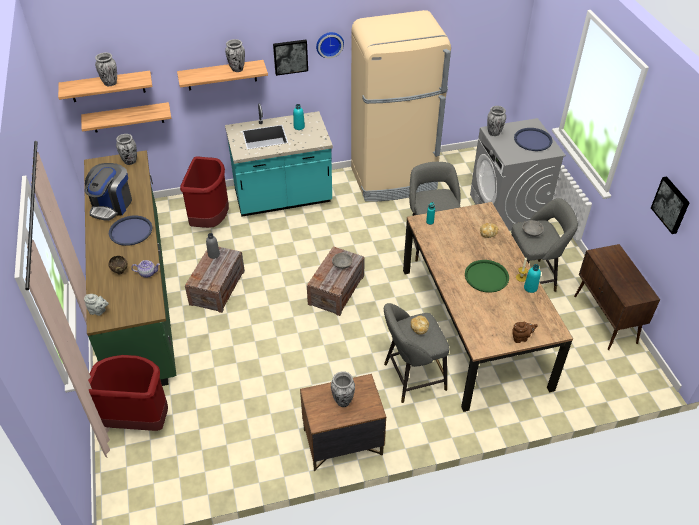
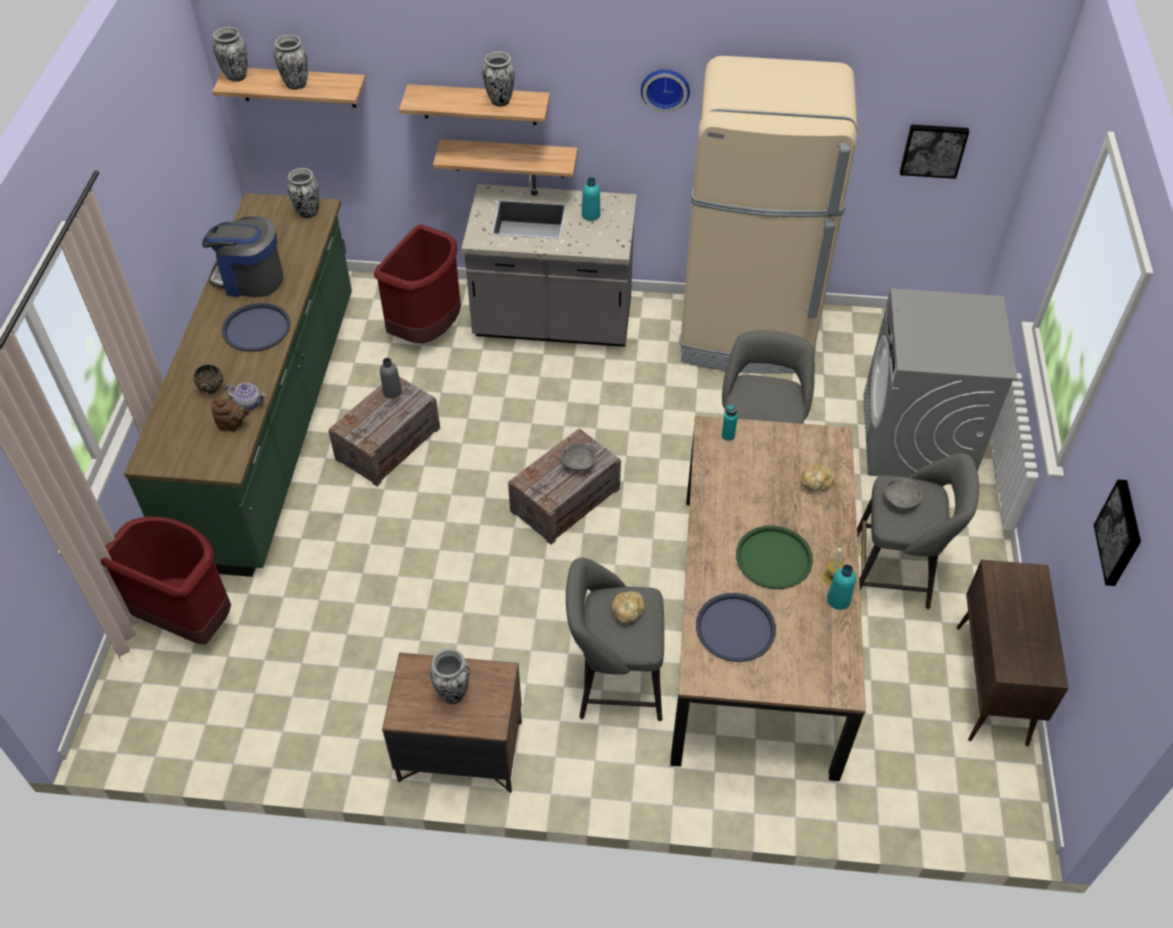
camera: 20 degrees right, 5 degrees up
(98, 311) = (155, 444): grey teapot -> none
(112, 205) = (250, 279): coffee machine -> coffee machine turned 60 degrees clockwise
(127, 117) = (326, 140): shelf -> shelf (509, 158)
(283, 198) = (553, 321): turquoise counter -> grey counter
(290, 56) = (596, 96): picture -> picture (933, 149)
(494, 133) = (909, 305): vase -> vase (236, 76)
(521, 338) = (777, 682): brown teapot -> brown teapot (233, 425)
(532, 140) = (972, 335): blue tray -> blue tray (735, 628)

